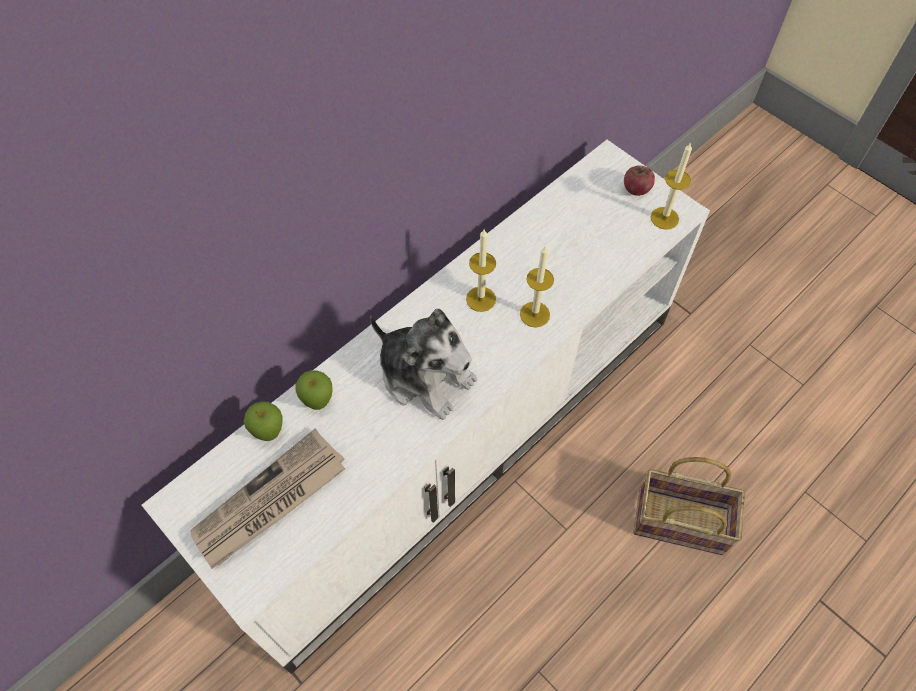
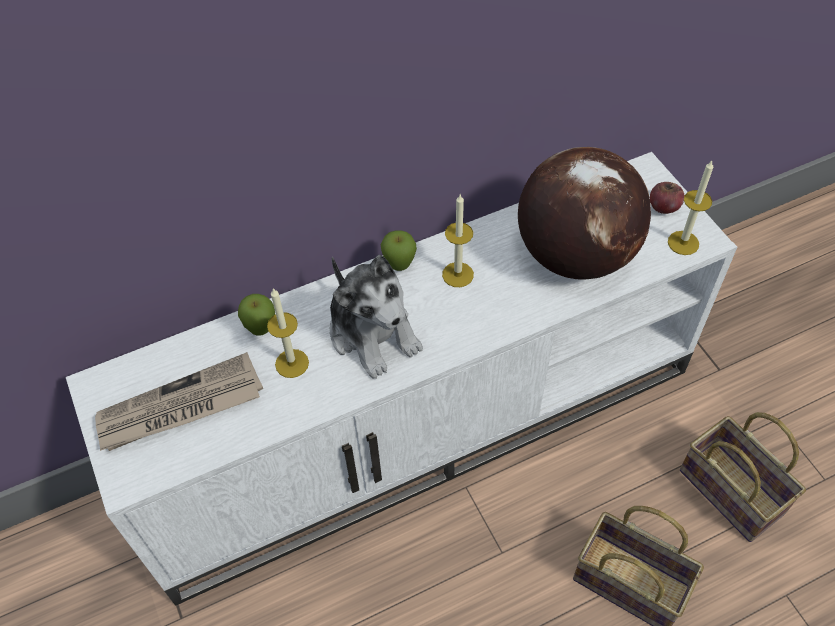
camera: 20 degrees right, 5 degrees down
(269, 433) = (205, 345): apple -> apple (399, 266)
(534, 314) = (507, 303): candle -> candle (292, 363)
(577, 253) = (574, 255): none -> globe
(737, 417) = (734, 492): none -> basket

